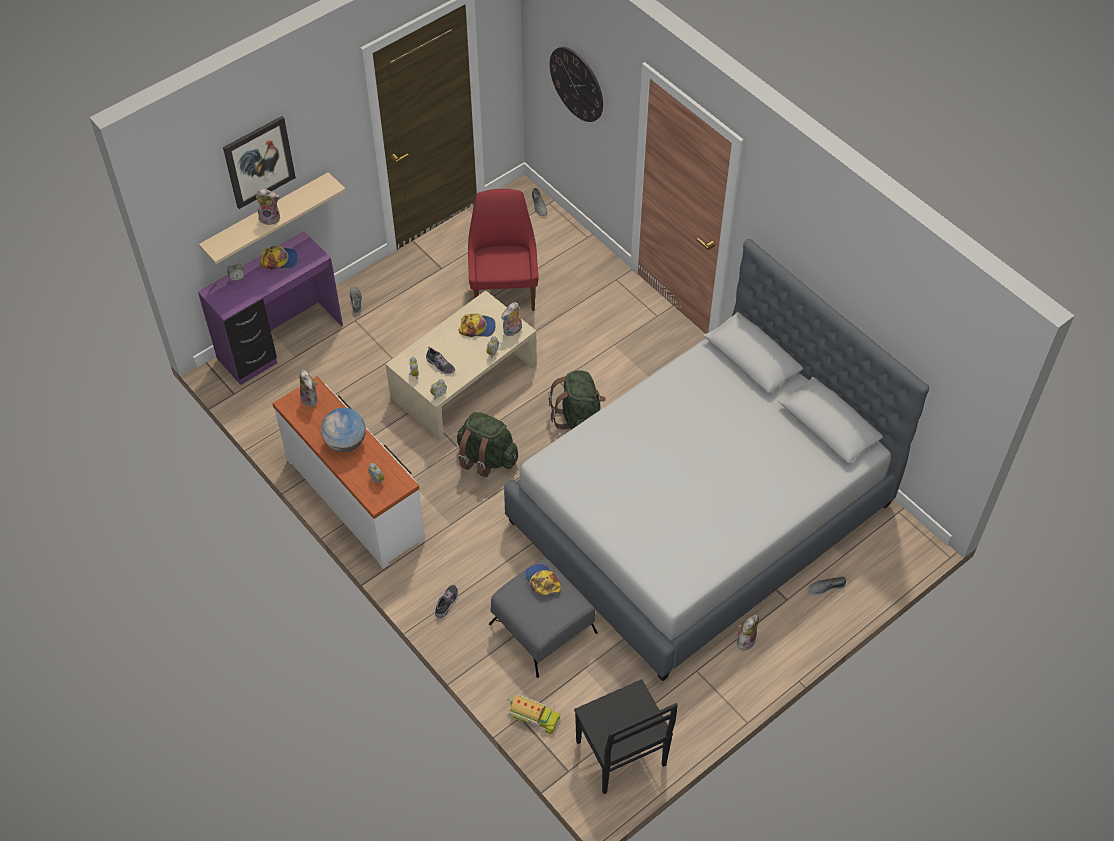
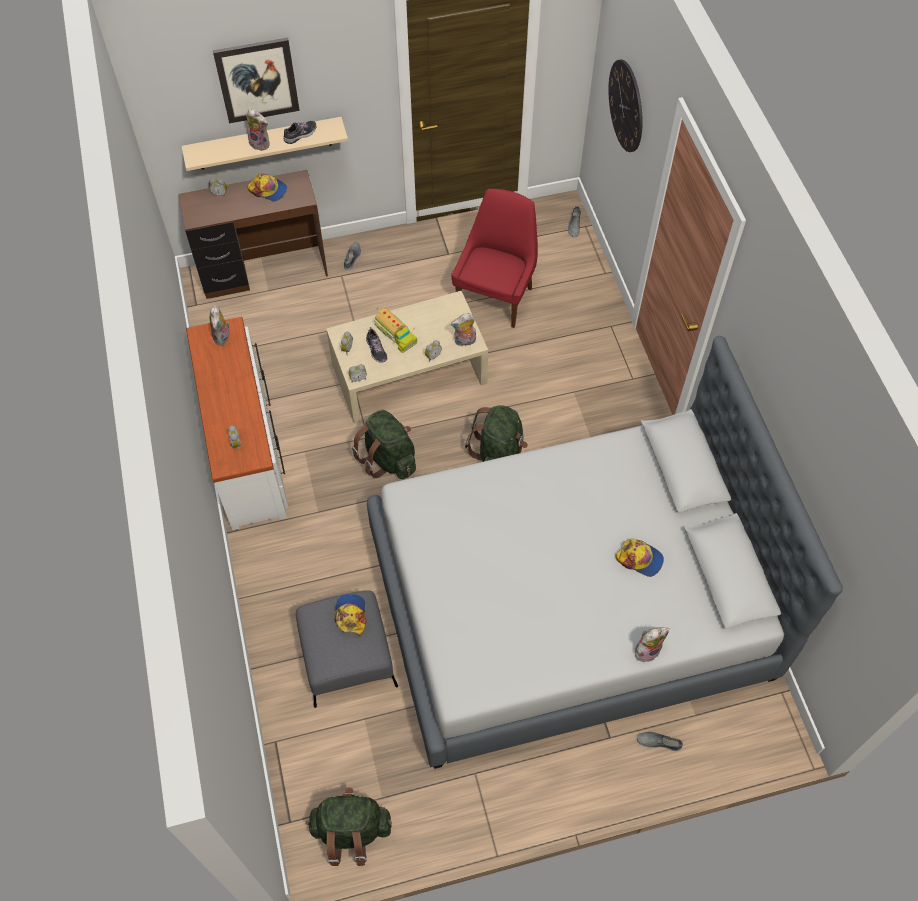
camera: 25 degrees right, 5 degrees up
(281, 342) = (264, 272): purple desk -> brown desk
(346, 442) = (229, 394): globe -> none
(447, 603) = (271, 590): shoe -> shoe (300, 134)
(477, 327) = (432, 325): cap -> cap (640, 559)
(533, 717) = (288, 747): toy truck -> toy truck (394, 334)
(622, 756) = (351, 831): black chair -> green backpack
(745, 640) = (542, 762): plush toy -> plush toy (647, 650)

